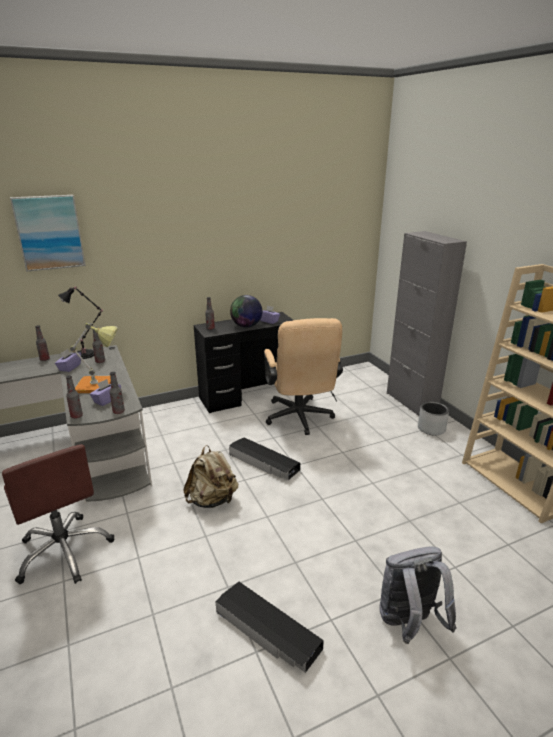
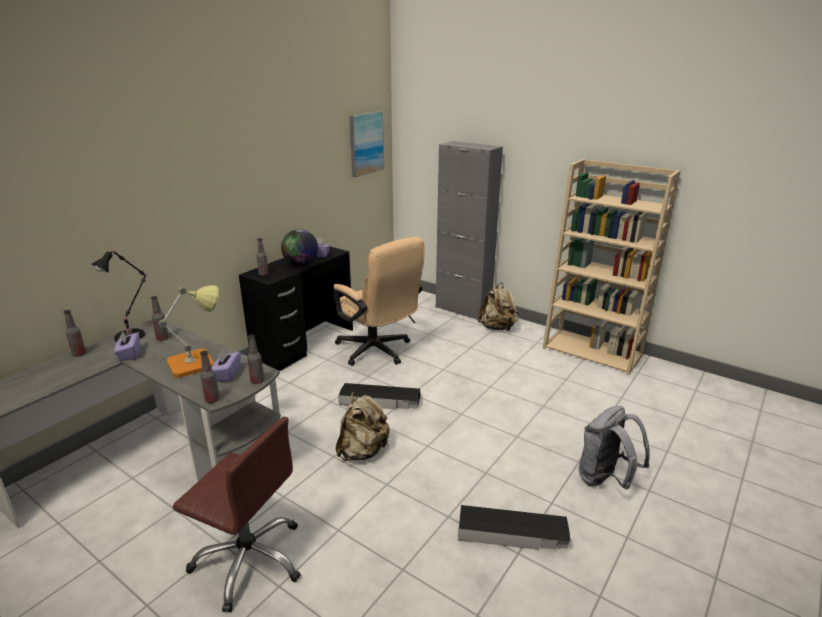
camera: 30 degrees left, 0 degrees up
(49, 232) = (65, 183): picture -> picture (366, 143)
(431, 429) = (498, 328): grey planter -> beige backpack

